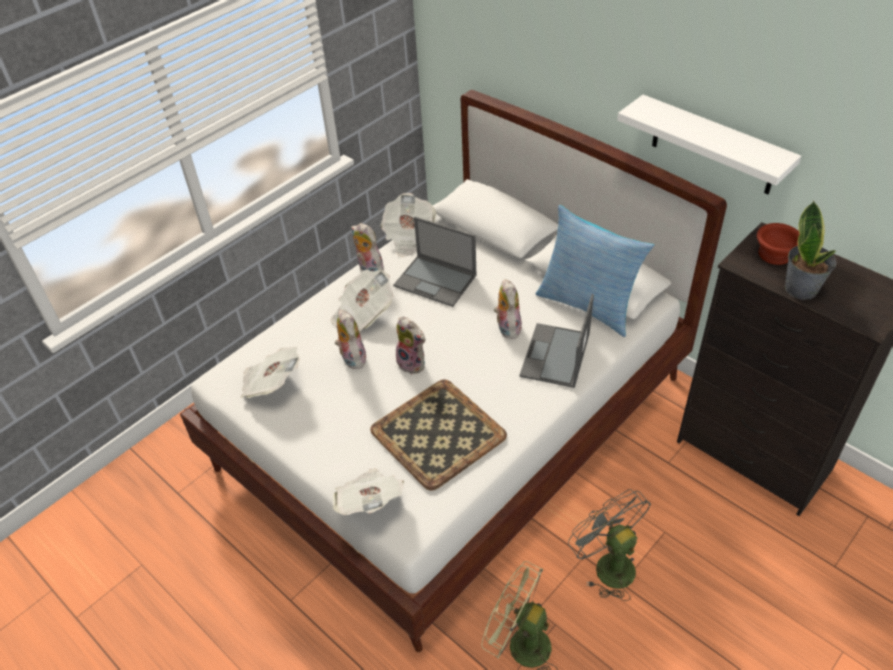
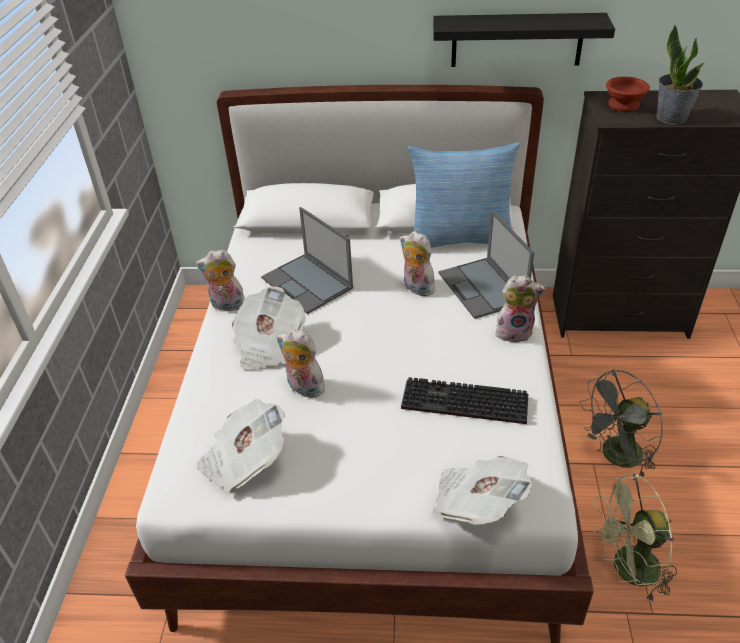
camera: 40 degrees left, 5 degrees down
(409, 238) = (238, 262): newspaper -> none
(413, 363) = (369, 359): plush toy -> plush toy (515, 331)
(436, 281) = (308, 283): laptop -> laptop turned 60 degrees clockwise
(436, 433) = (462, 404): tray -> keyboard
(607, 564) = (616, 457): grey fan -> grey fan turned 45 degrees counterclockwise
(713, 146) = (517, 40): white shelf -> black shelf

